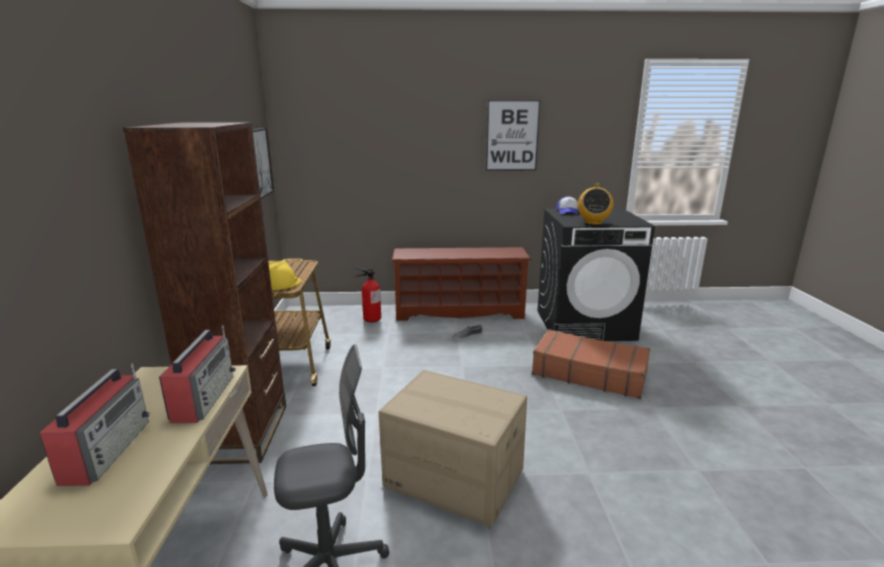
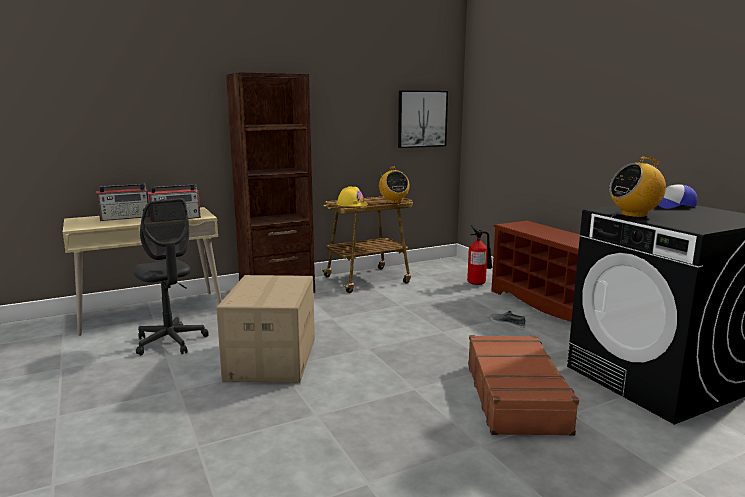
camera: 65 degrees right, 5 degrees down
(302, 266) = (393, 202): none -> radio
(512, 135) = (656, 98): picture -> none

